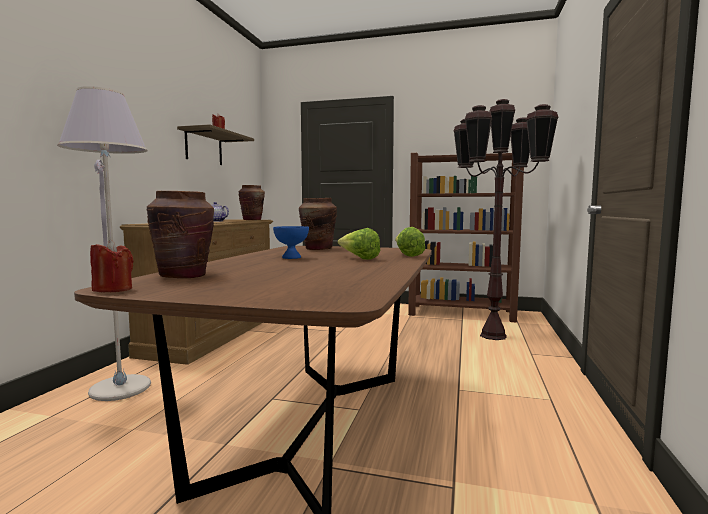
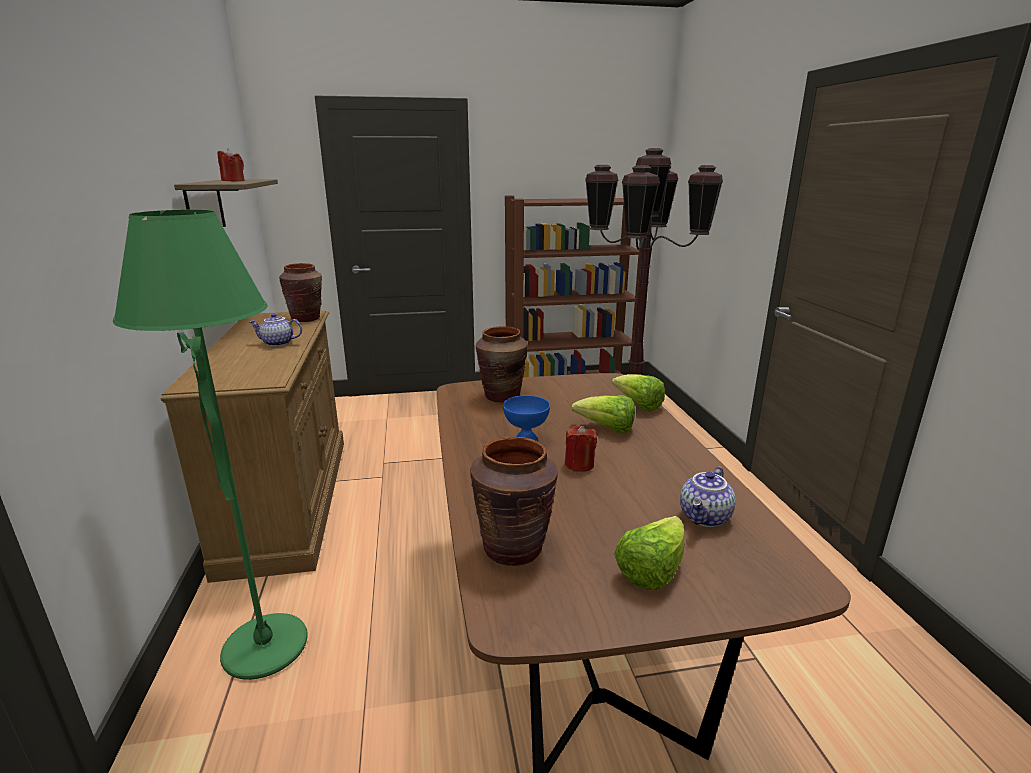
camera: 25 degrees left, 15 degrees up
(113, 289) = (518, 627): red candle -> red candle (579, 464)
(120, 389) = (266, 647): grey floor lamp -> green floor lamp
(245, 288) = (651, 571): none -> lettuce
(341, 281) = (706, 518): none -> teapot

